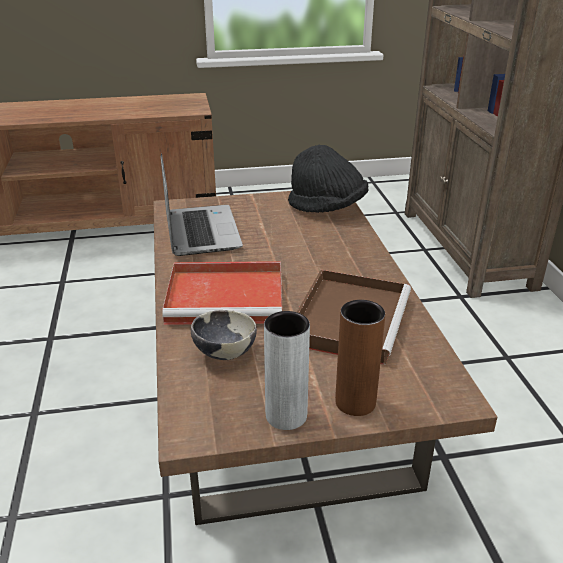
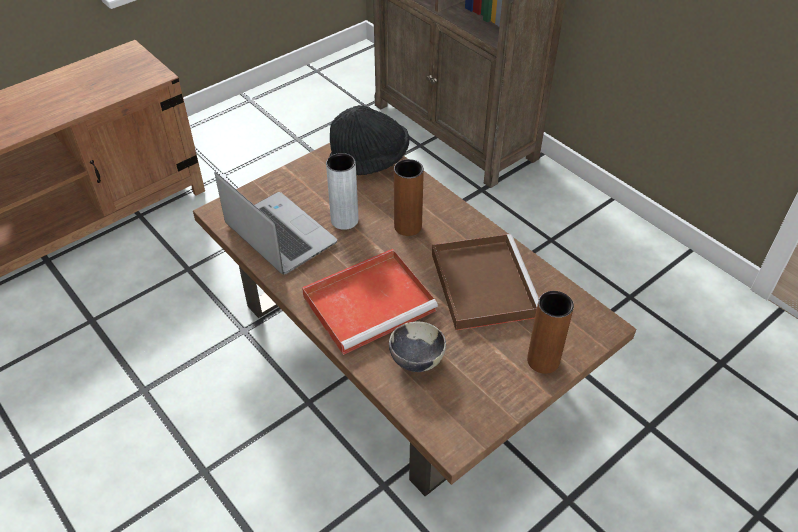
camera: 30 degrees left, 15 degrees up
(286, 415) = (506, 395): grey vase -> grey vase (344, 220)
(317, 257) = (408, 226): none -> brown vase

